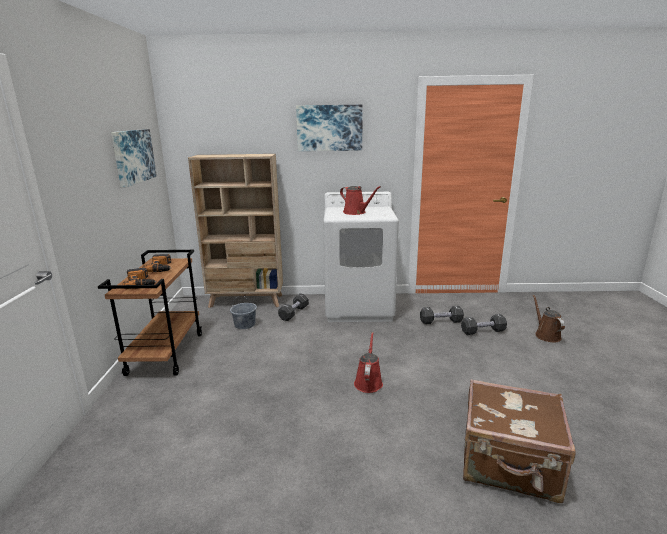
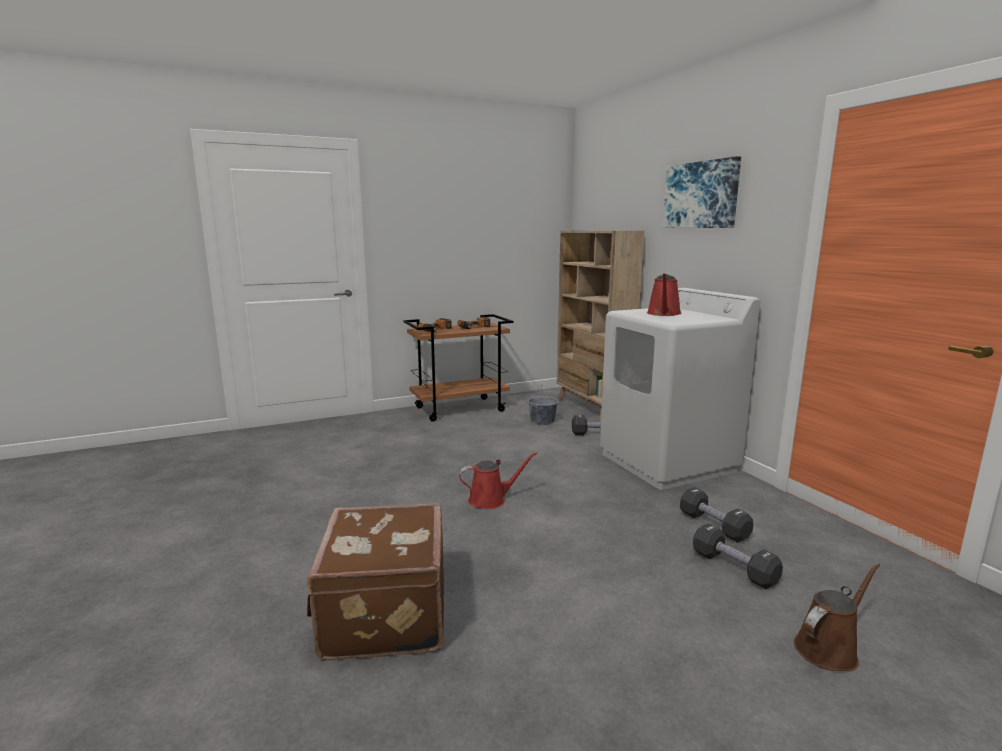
camera: 65 degrees right, 5 degrees down
(133, 156) = (506, 224): picture -> none

